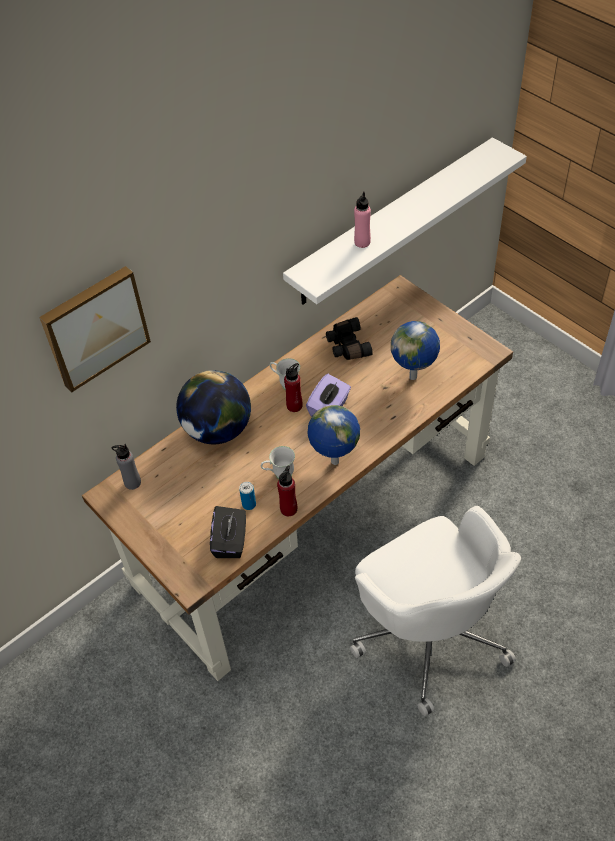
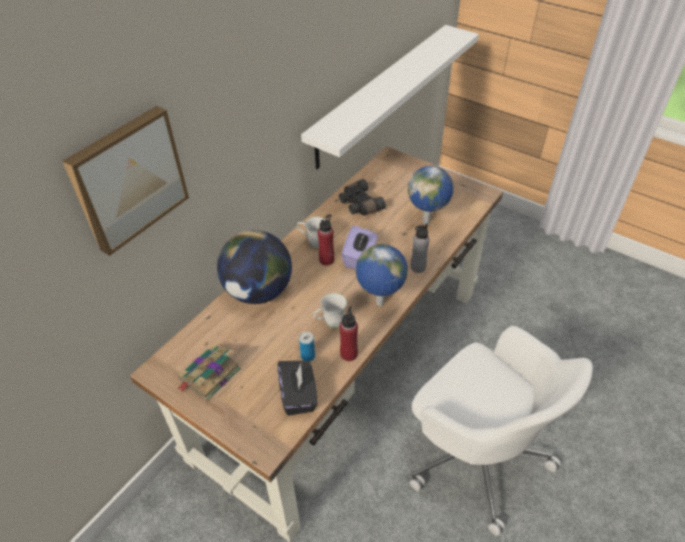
camera: 15 degrees left, 5 degrees down
(132, 482) = (182, 354): grey bottle -> grey bottle (418, 267)
(153, 507) = (209, 375): none -> book
(362, 242) = (366, 104): pink bottle -> none

